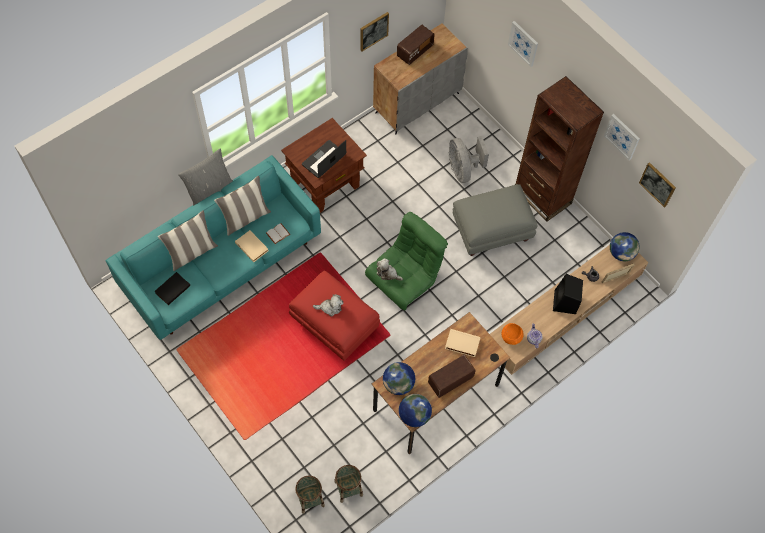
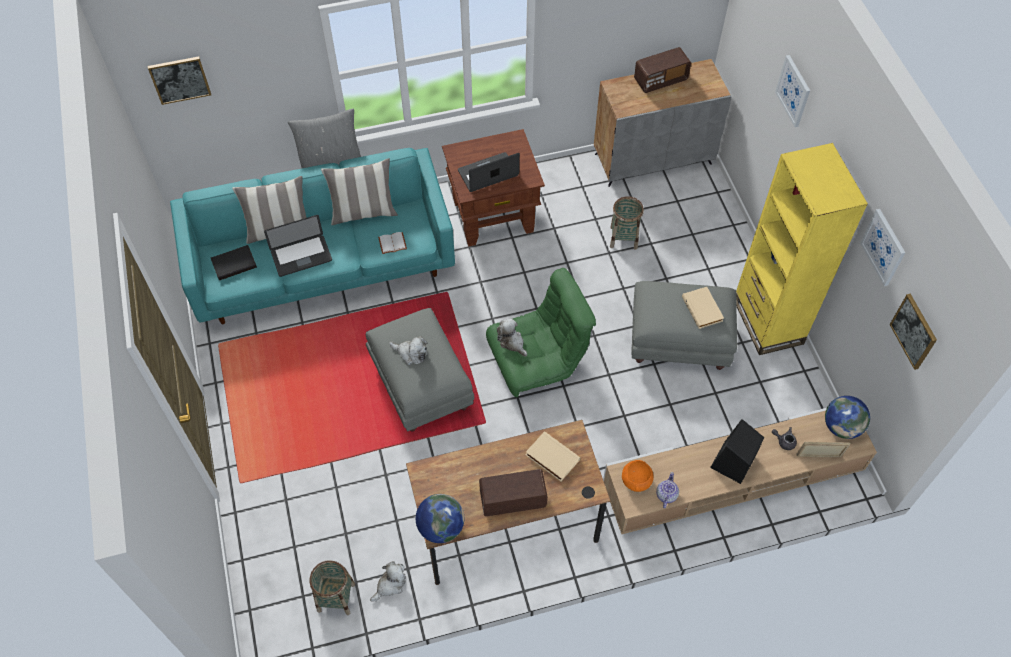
camera: 25 degrees right, 5 degrees down
(218, 266) = (301, 256): none -> laptop
(252, 246) = (354, 248): beige book -> beige book (703, 309)
(310, 499) = (281, 590): basket -> basket (623, 237)
(334, 325) = (421, 384): red ottoman -> grey ottoman
(373, 31) = (605, 27): picture -> picture (180, 79)
(379, 466) = (390, 584): none -> plush toy
(398, 384) = (440, 478): globe -> none
(463, 170) = (675, 255): grey fan -> none
(542, 196) = (767, 321): brown bookcase -> yellow bookcase

